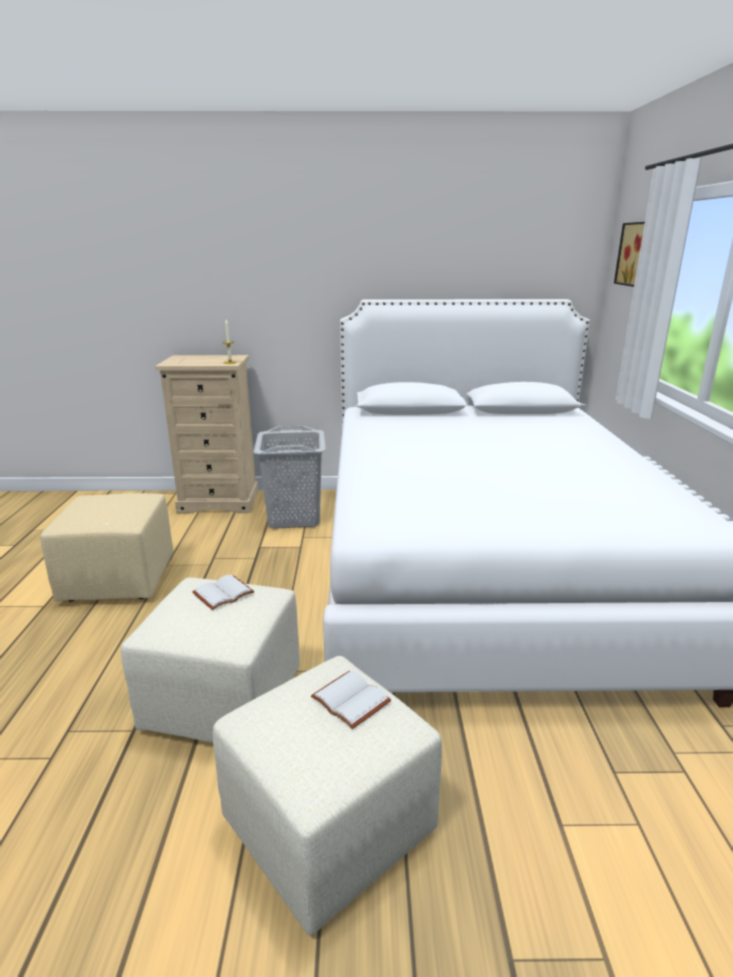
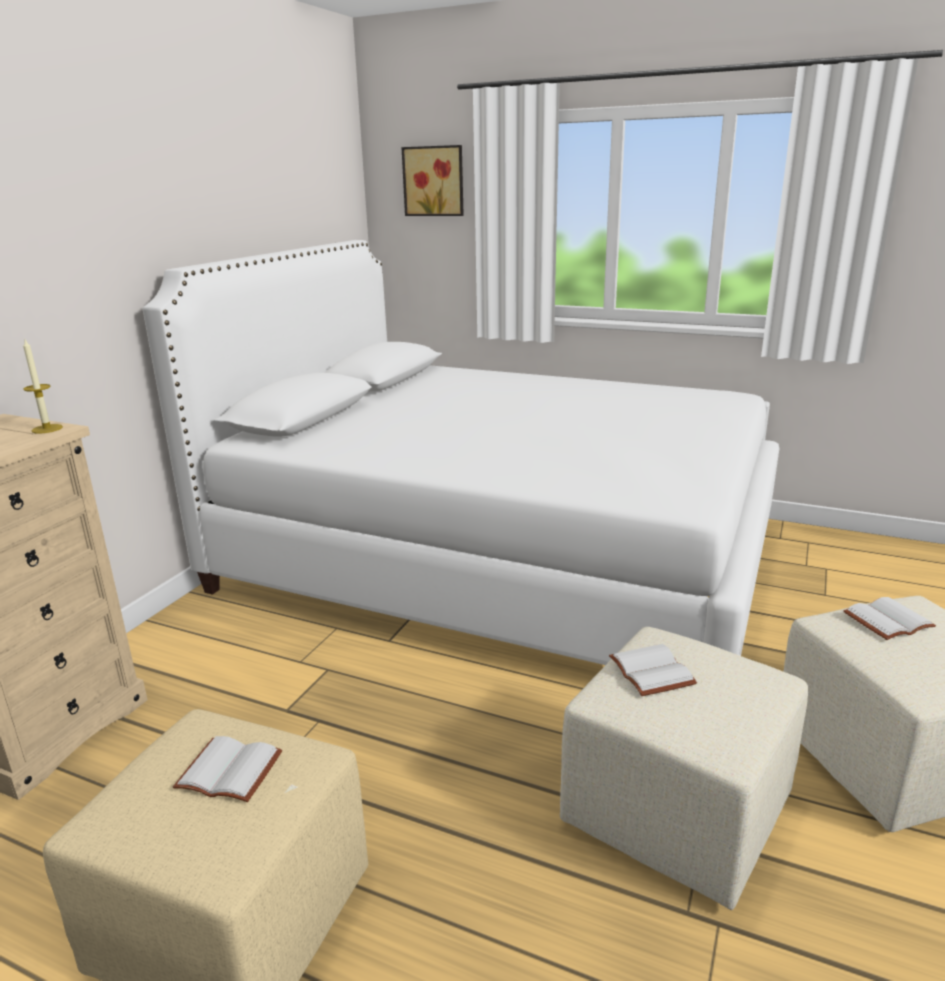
camera: 65 degrees left, 0 degrees up
(115, 509) = (232, 769): none -> white book
(295, 517) = (225, 656): grey laundry basket -> none

